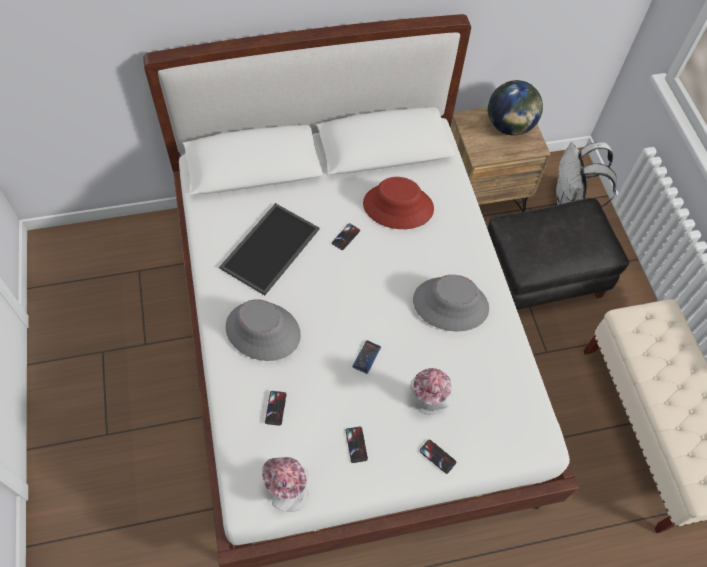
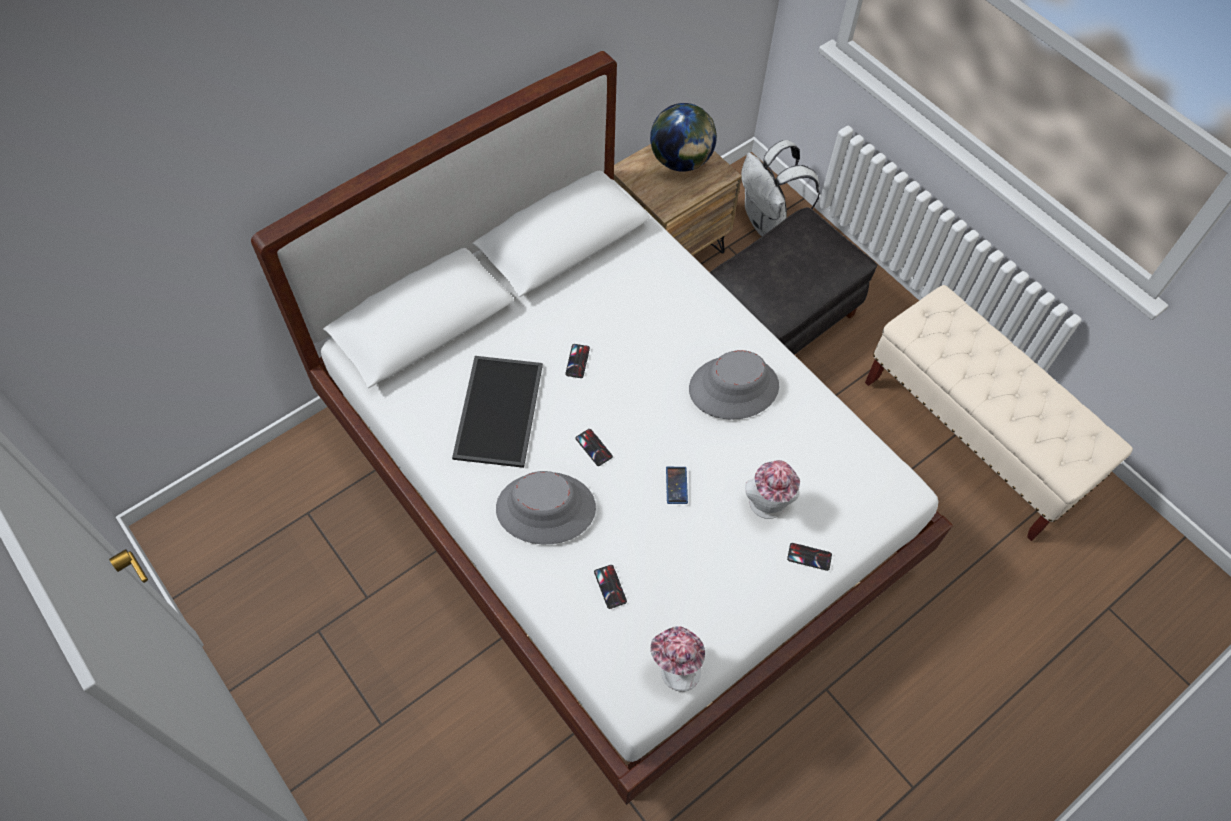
camera: 25 degrees left, 0 degrees up
(356, 444) = (718, 584): phone -> phone (594, 447)
(398, 207) = (616, 302): red hat -> none

